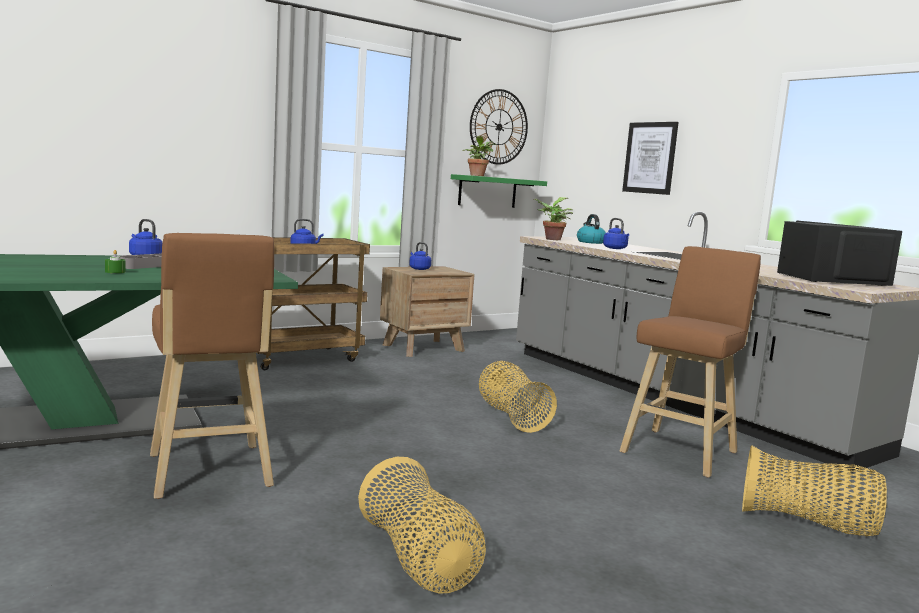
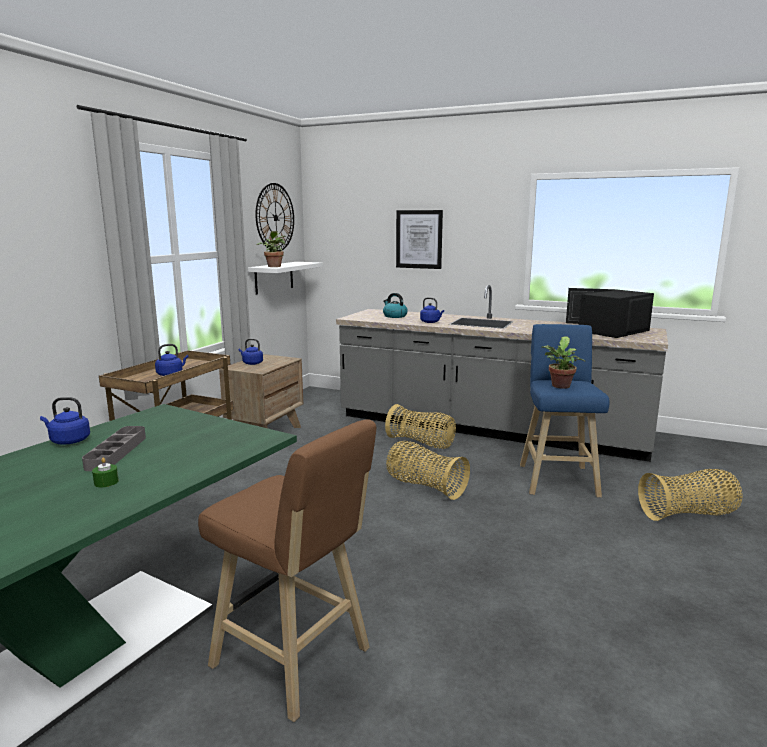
camera: 30 degrees left, 5 degrees up
(419, 561) = (570, 670): basket -> basket (421, 443)
(487, 191) = (274, 277): green shelf -> white shelf
(551, 239) = (366, 319): potted plant -> potted plant (560, 386)
(681, 451) = (557, 479): brown stool -> blue stool

